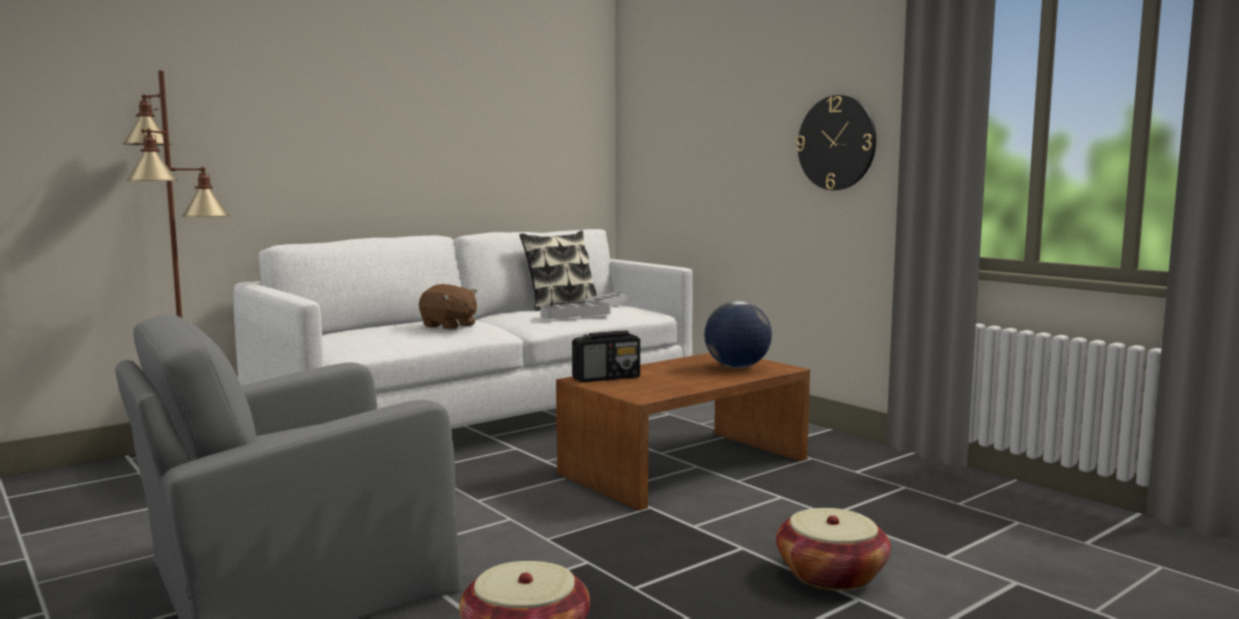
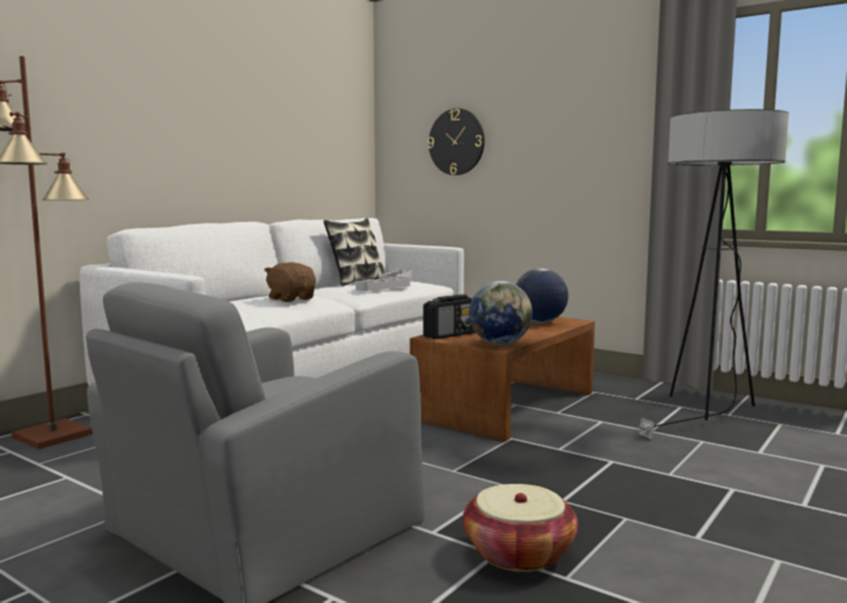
camera: 15 degrees left, 0 degrees up
(449, 326) = (291, 299): brown plush toy -> brown plush toy turned 150 degrees counterclockwise
(647, 393) = (500, 344): none -> globe
(831, 575) = (696, 474): basket -> none
(836, 143) = (590, 143): wall clock -> wall clock (456, 142)
(927, 501) = (706, 415): none -> floor lamp

